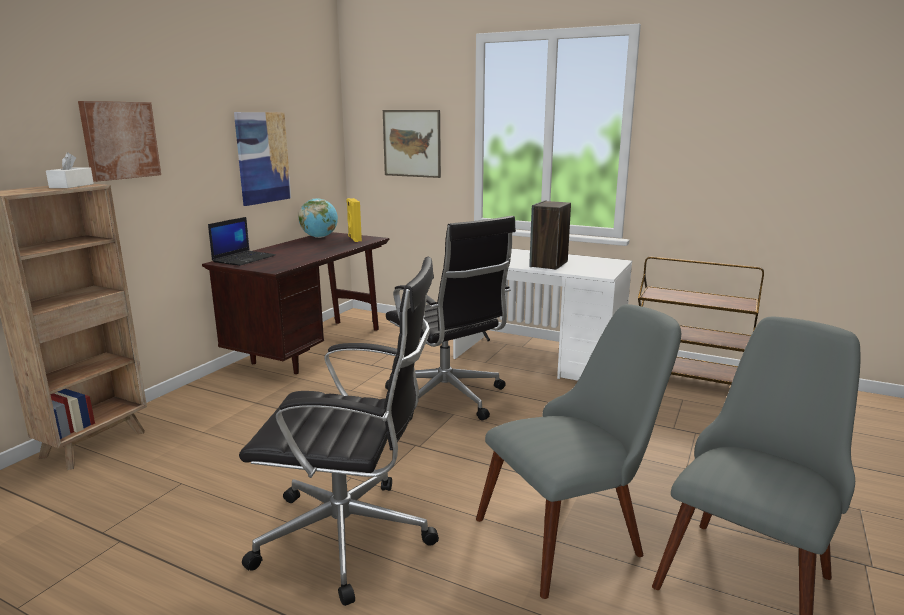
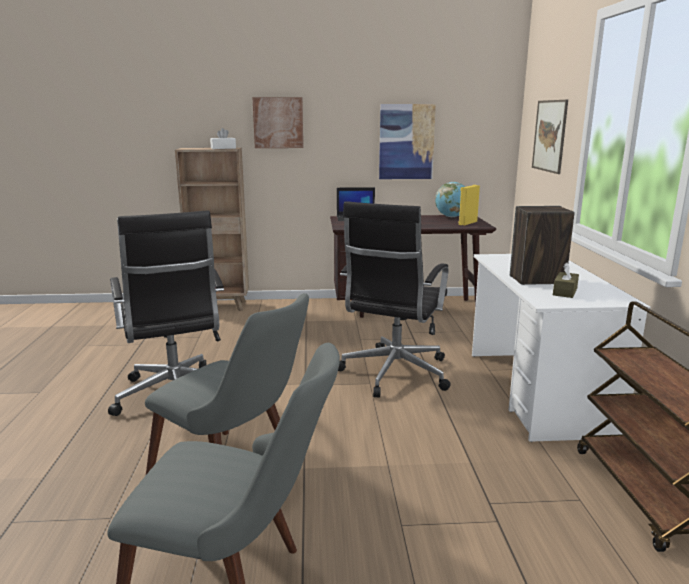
camera: 60 degrees right, 0 degrees up
(584, 266) = (565, 292): none -> brown tissue box

